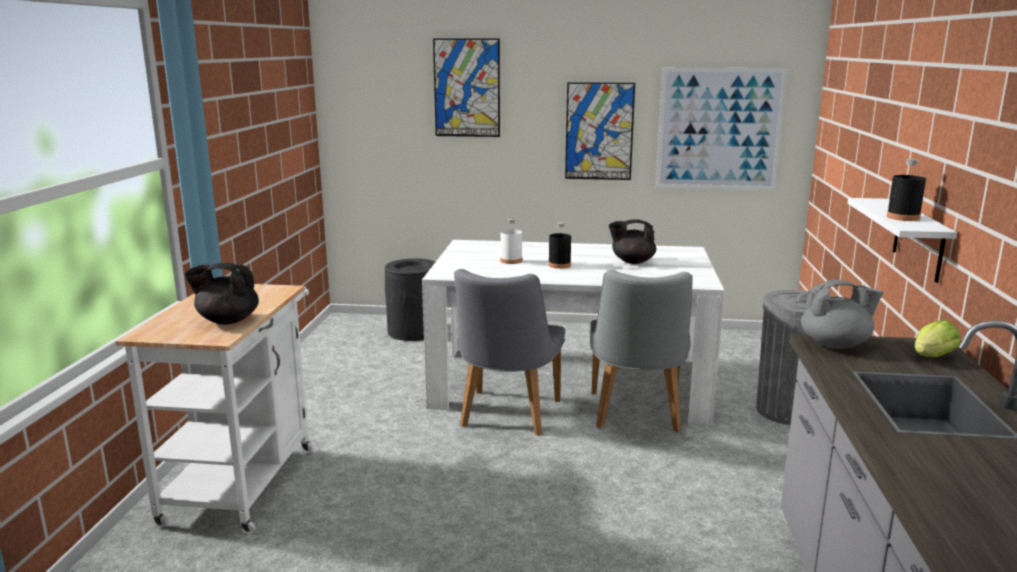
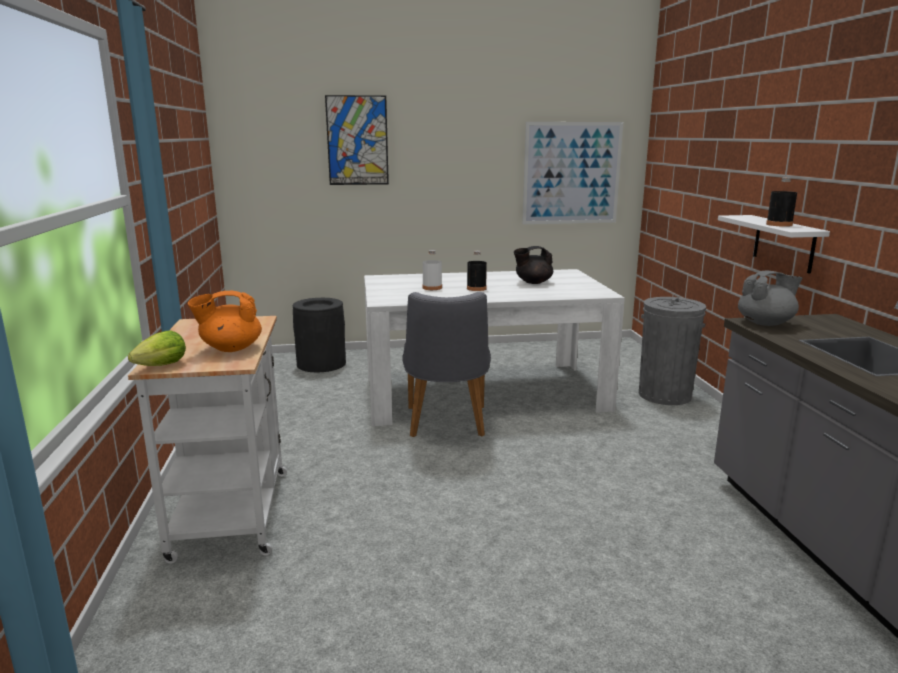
camera: 15 degrees left, 0 degrees up
(227, 320) = (230, 348): black teapot -> orange teapot
(599, 131) = (474, 177): picture -> none
(636, 416) = (552, 411): grey chair -> none
(931, 358) = (839, 326): lettuce -> lettuce (158, 367)

